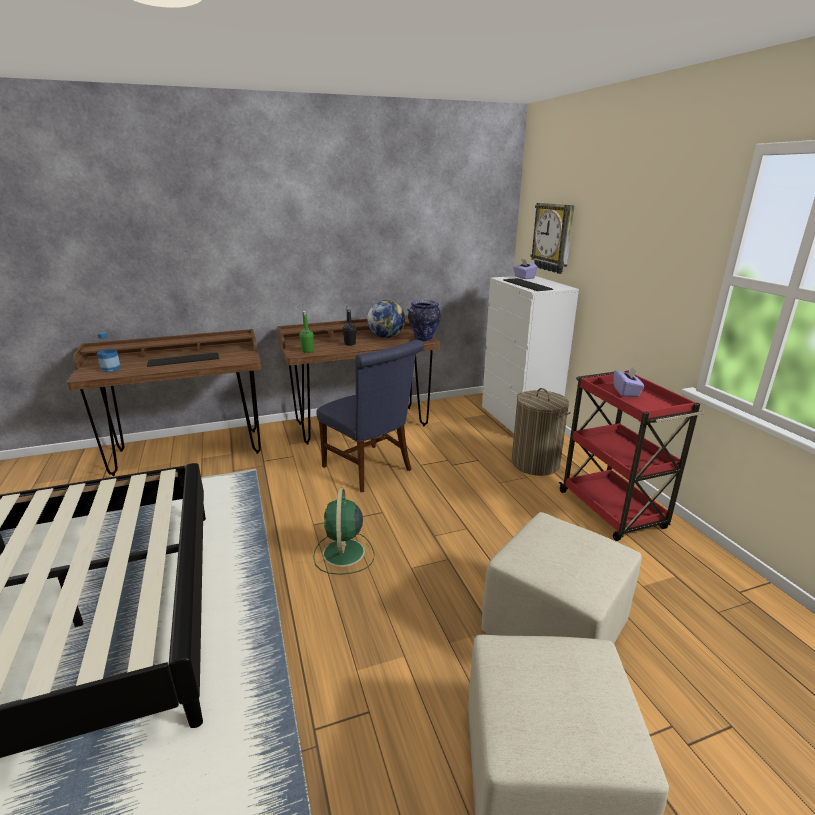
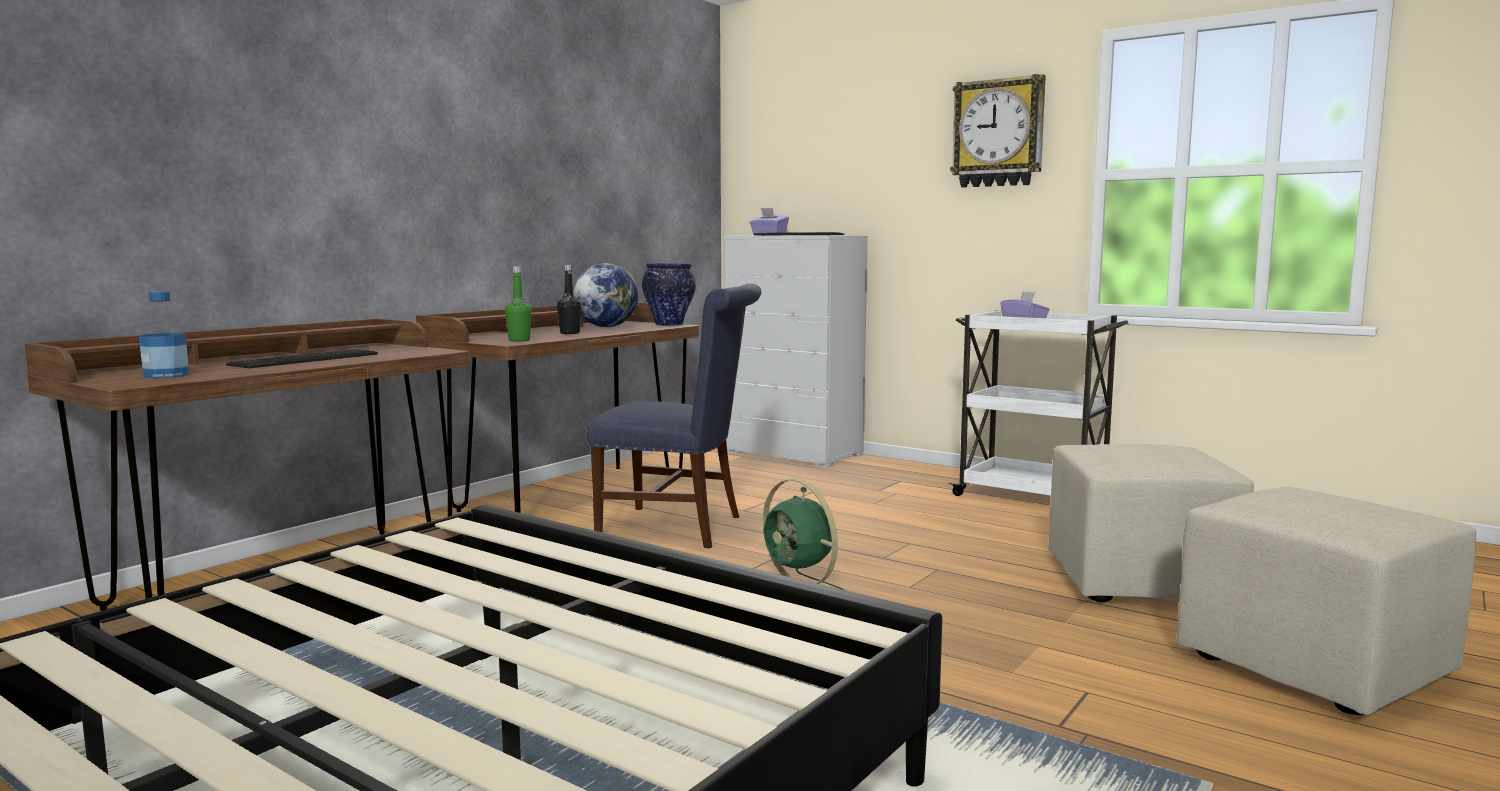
camera: 35 degrees left, 15 degrees down
(535, 463) = (885, 482): laundry basket -> none
(553, 237) = (804, 176): wall clock -> wall clock (998, 133)
(612, 511) = (1032, 497): red cart -> white cart

